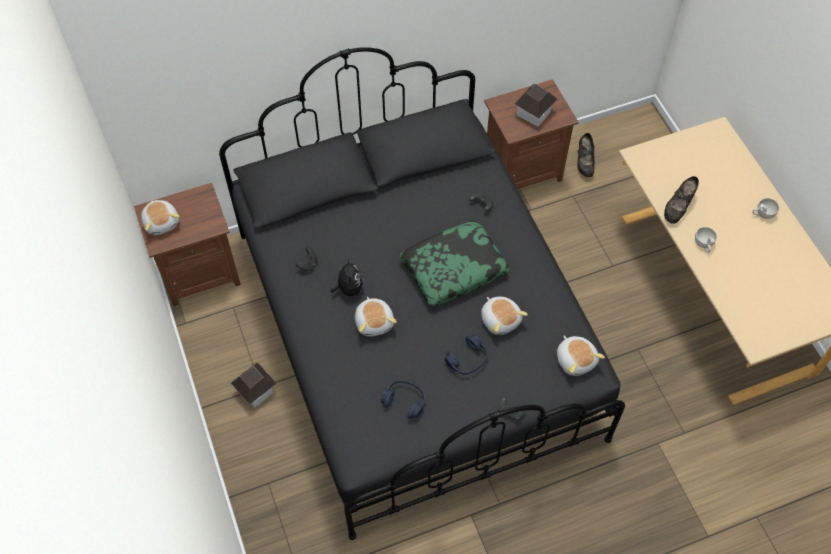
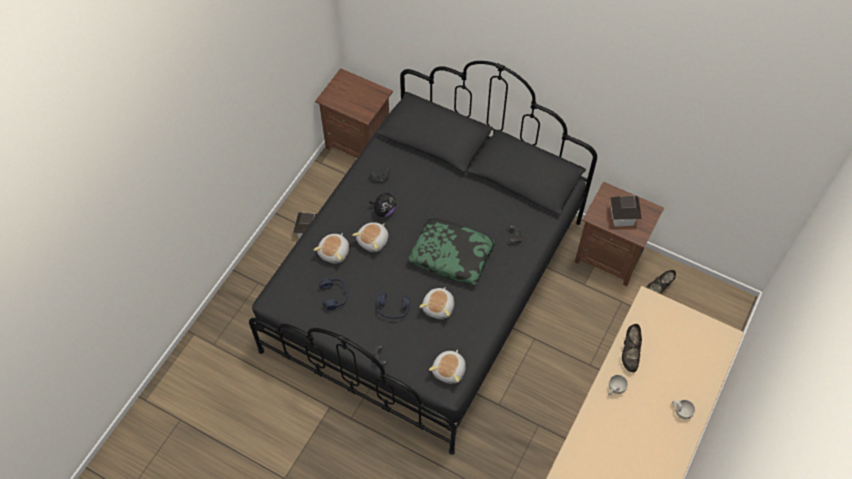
camera: 50 degrees right, 0 degrees up
(162, 222) = (342, 89): plush toy -> plush toy (335, 252)
(678, 207) = (630, 353): black shoe -> black shoe turned 75 degrees counterclockwise

